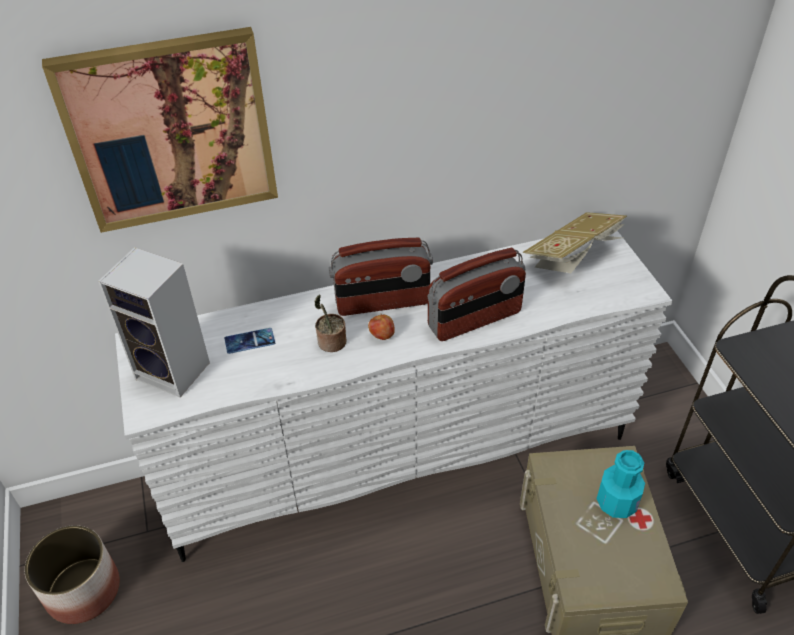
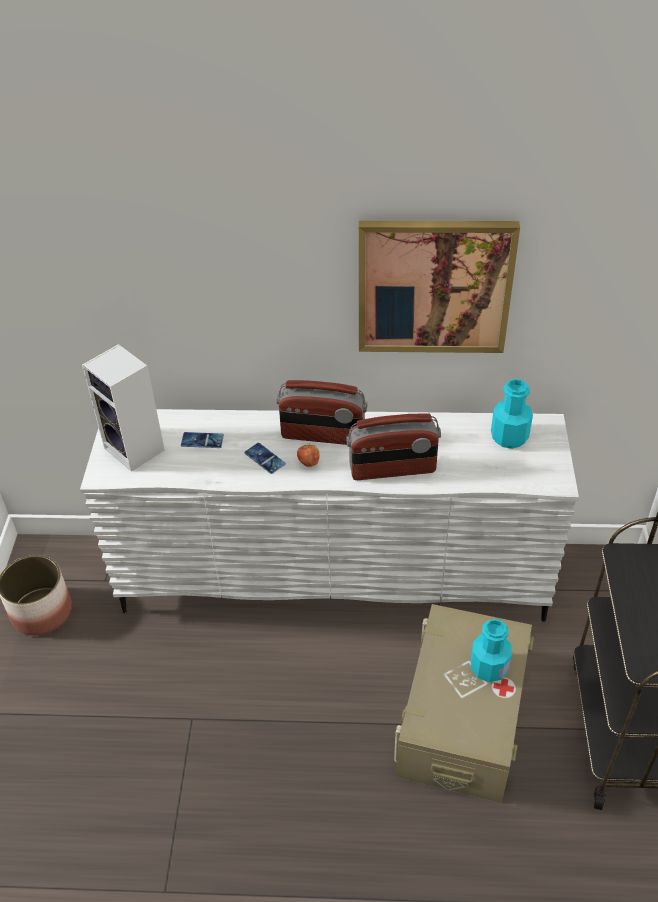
camera: 20 degrees right, 0 degrees up
(170, 131) = (163, 259): picture -> picture (434, 286)
(331, 343) = (264, 458): potted plant -> phone
(573, 258) = (509, 437): book -> turquoise bottle

